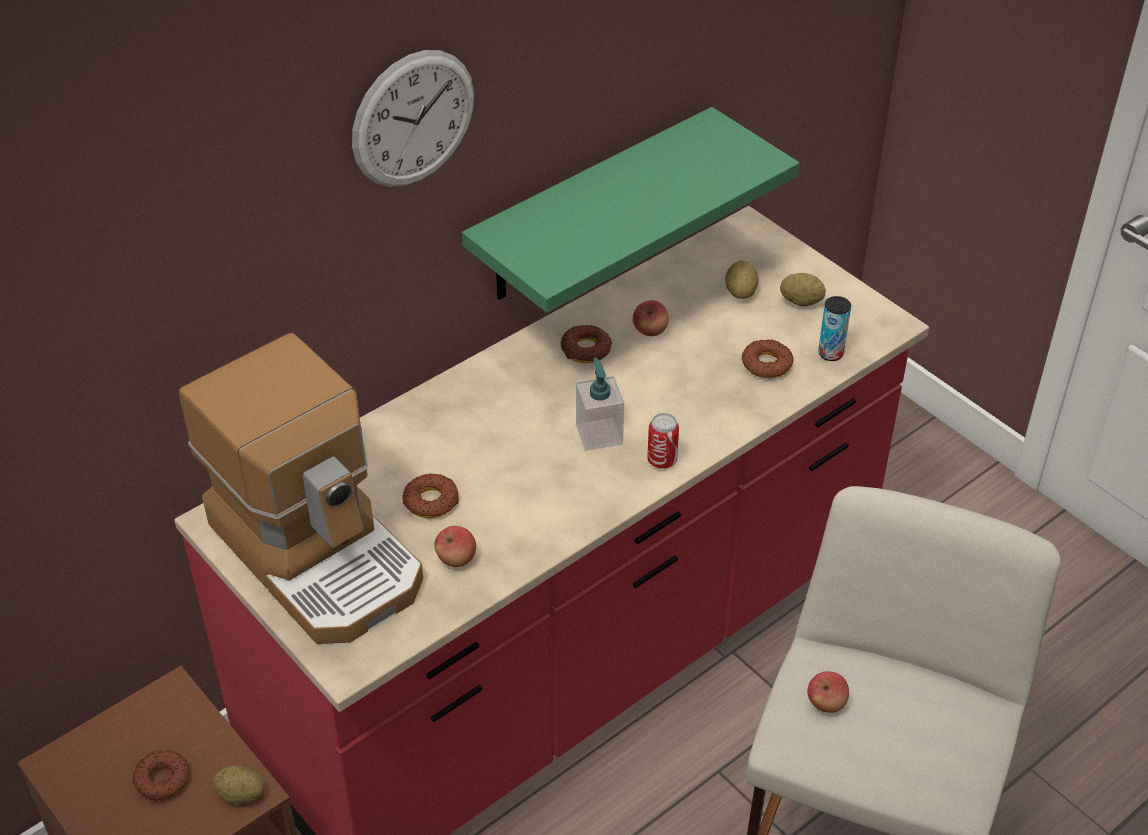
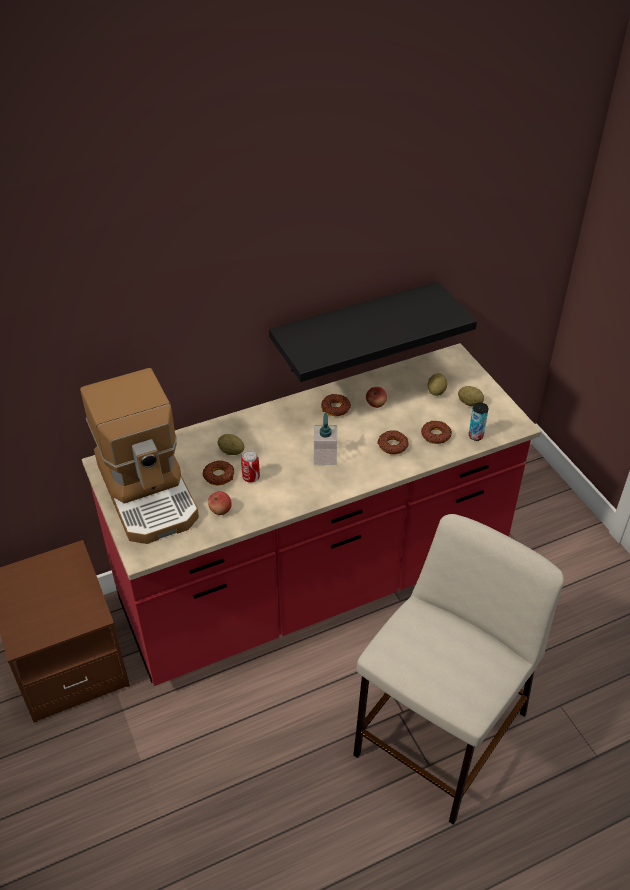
camera: 15 degrees right, 0 degrees up
(162, 779) = (52, 598): donut -> donut (392, 445)
(241, 794) = (89, 615): potato -> potato (231, 451)
(413, 119) = (239, 260): wall clock -> none
(591, 207) = (355, 328): green shelf -> black shelf
(662, 460) = (354, 478): can -> can (251, 478)
(826, 703) = (412, 637): apple -> none

